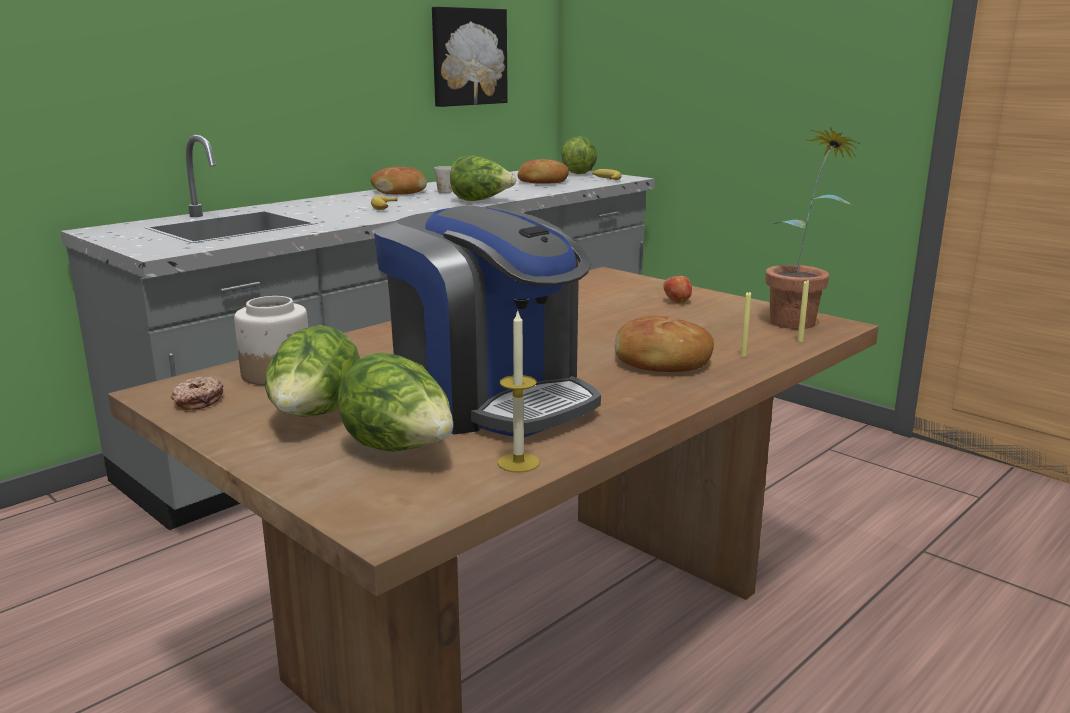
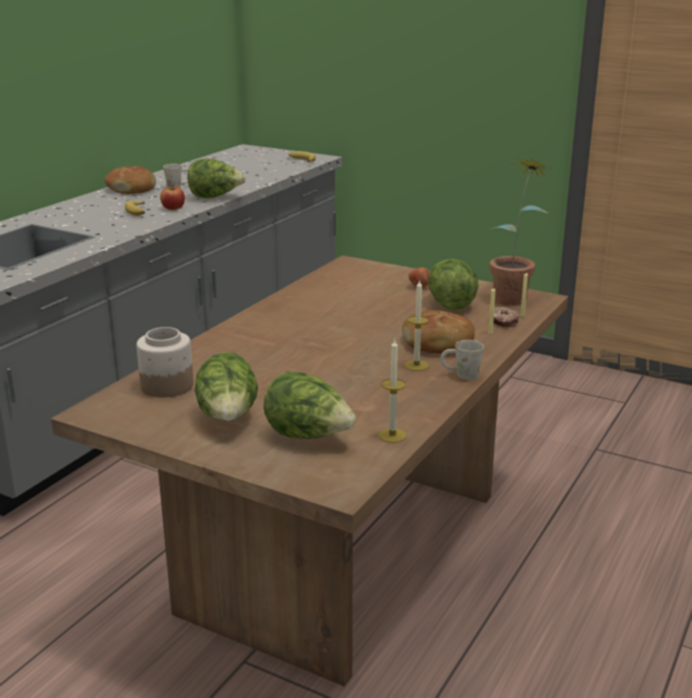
camera: 15 degrees left, 5 degrees up
(197, 401) = (128, 416): donut -> donut (503, 322)
(426, 206) = (173, 208): none -> apple
(468, 57) = (170, 56): picture -> none
(489, 398) = (339, 389): coffee machine -> none
(542, 181) = (249, 167): bread -> none
(578, 173) = (272, 153): lettuce -> lettuce (450, 304)
(615, 382) = (416, 365): none -> candle
(669, 399) = (460, 375): none -> white mug

